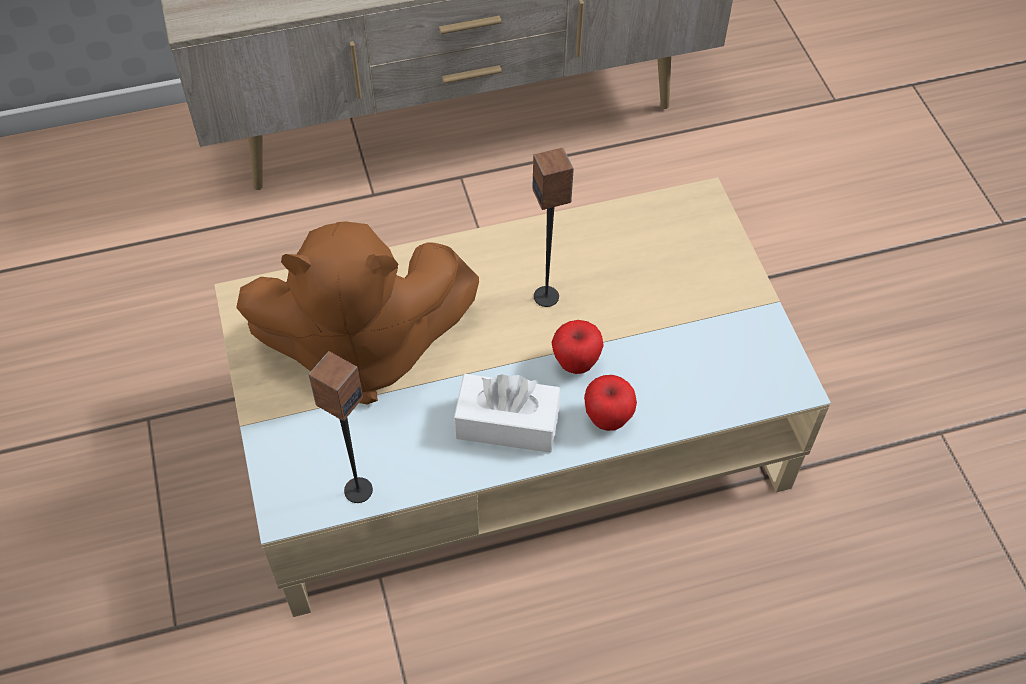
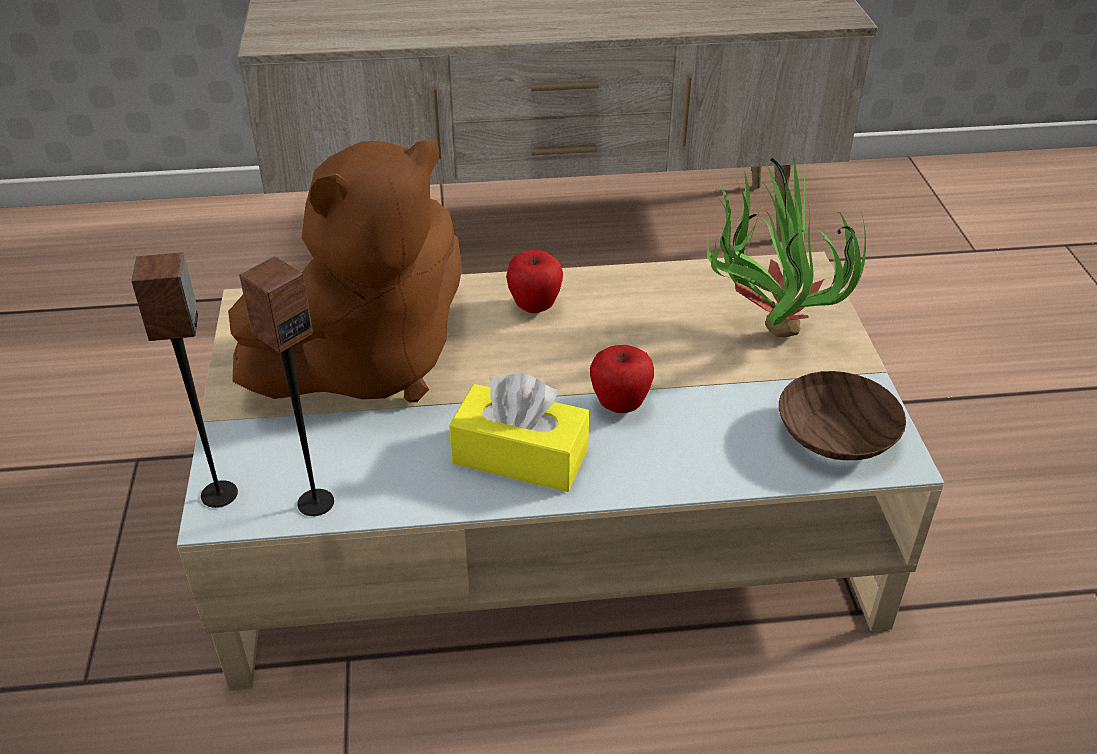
camera: 10 degrees right, 15 degrees down
(362, 349) = (368, 364): brown plush toy -> brown plush toy turned 45 degrees counterclockwise
(507, 424) = (520, 456): white tissue box -> yellow tissue box
(546, 296) = (599, 338): speaker -> speaker (220, 494)
(607, 418) = (648, 465): apple -> apple (535, 306)
(678, 270) = (763, 329): none -> potted plant
(745, 368) = (834, 433): none -> brown bowl

